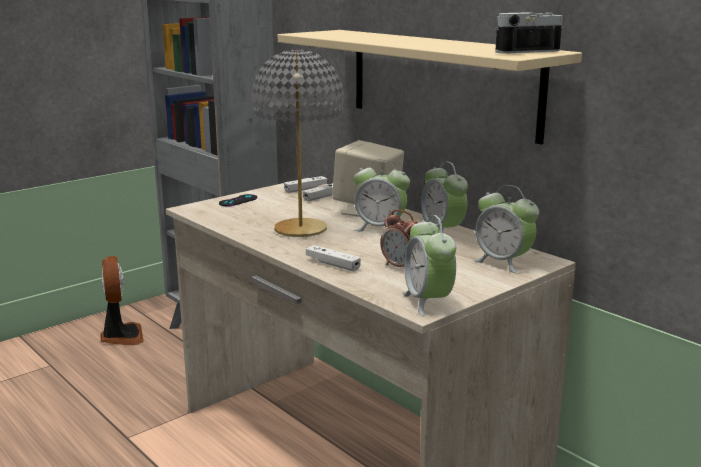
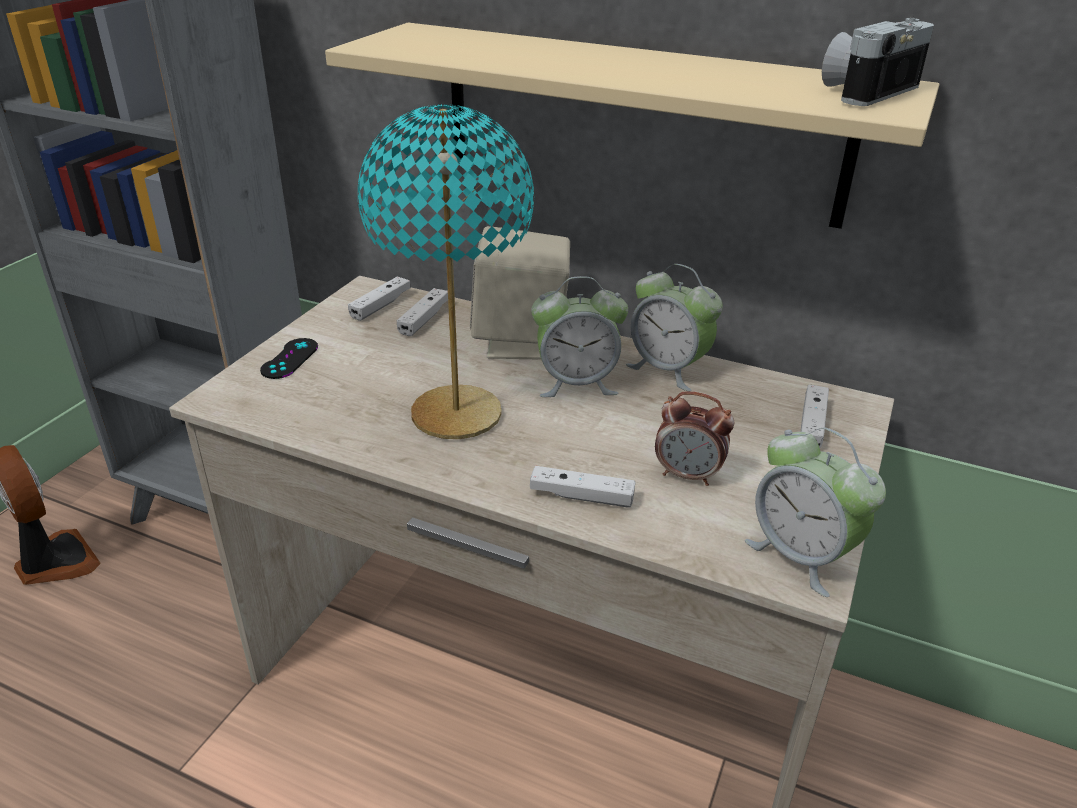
camera: 25 degrees left, 15 degrees up
(301, 230) = (458, 415): grey table lamp -> turquoise table lamp
(503, 262) = (812, 425): alarm clock -> white game controller

